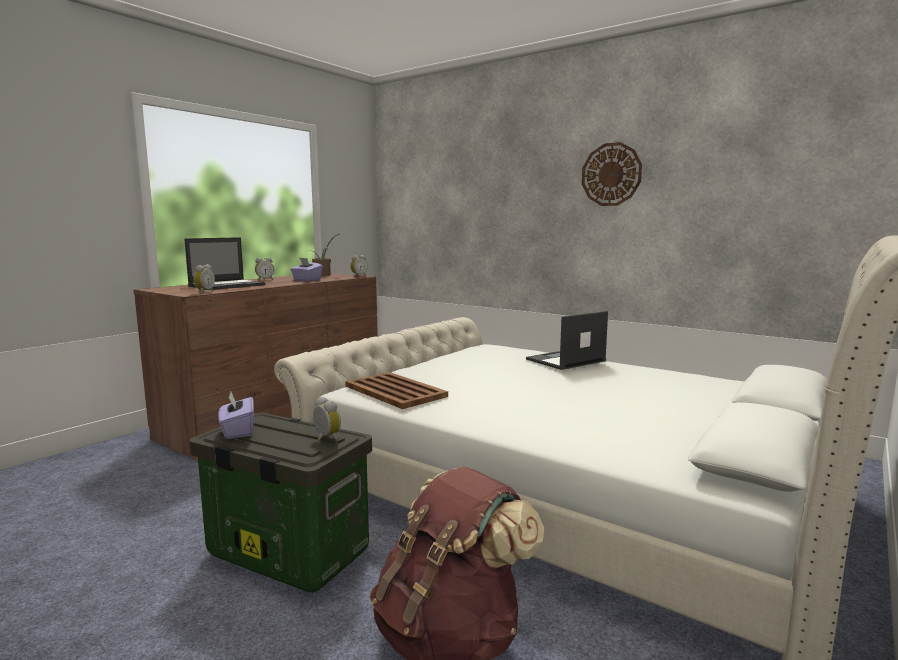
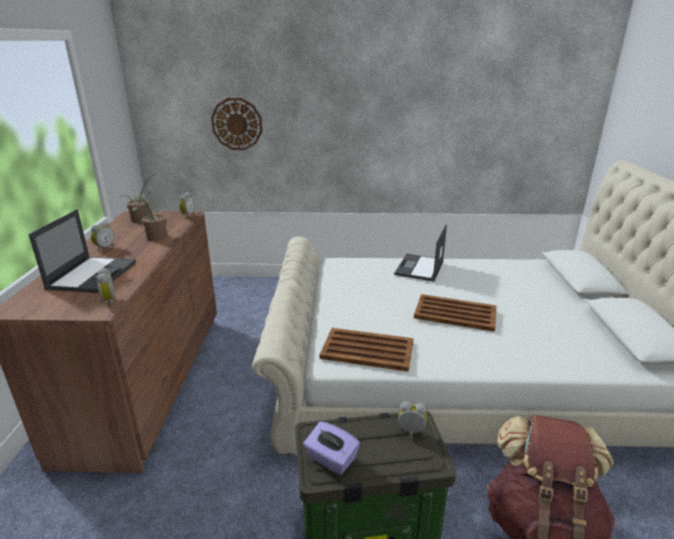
camera: 35 degrees left, 15 degrees up
(306, 280) = (155, 238): purple tissue box -> potted plant
(534, 390) = (454, 313): none -> brown tray
(611, 174) = (400, 94): wall clock -> wall clock (237, 124)

